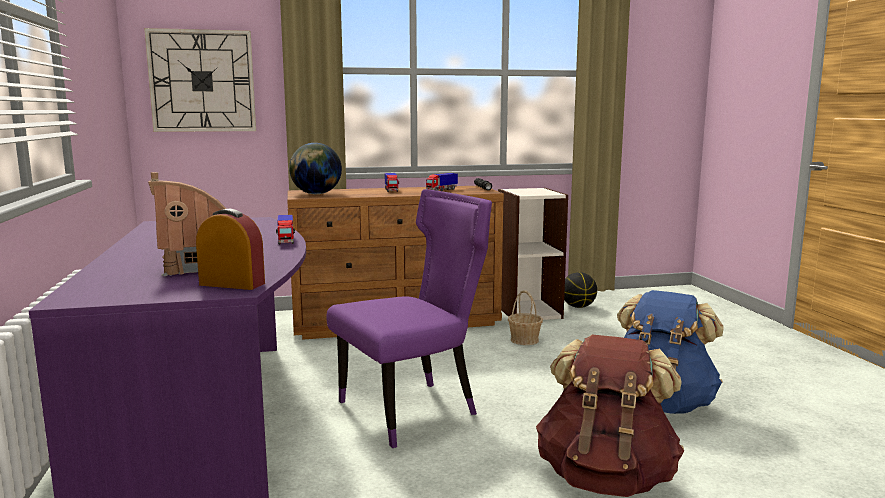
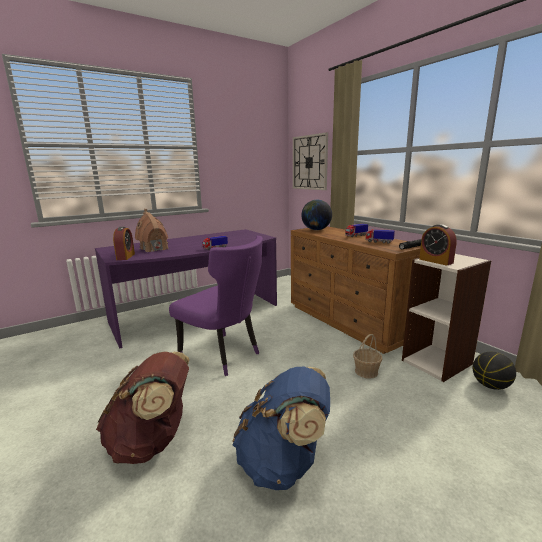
camera: 70 degrees right, 5 degrees up
(533, 193) = (435, 261): none -> alarm clock

